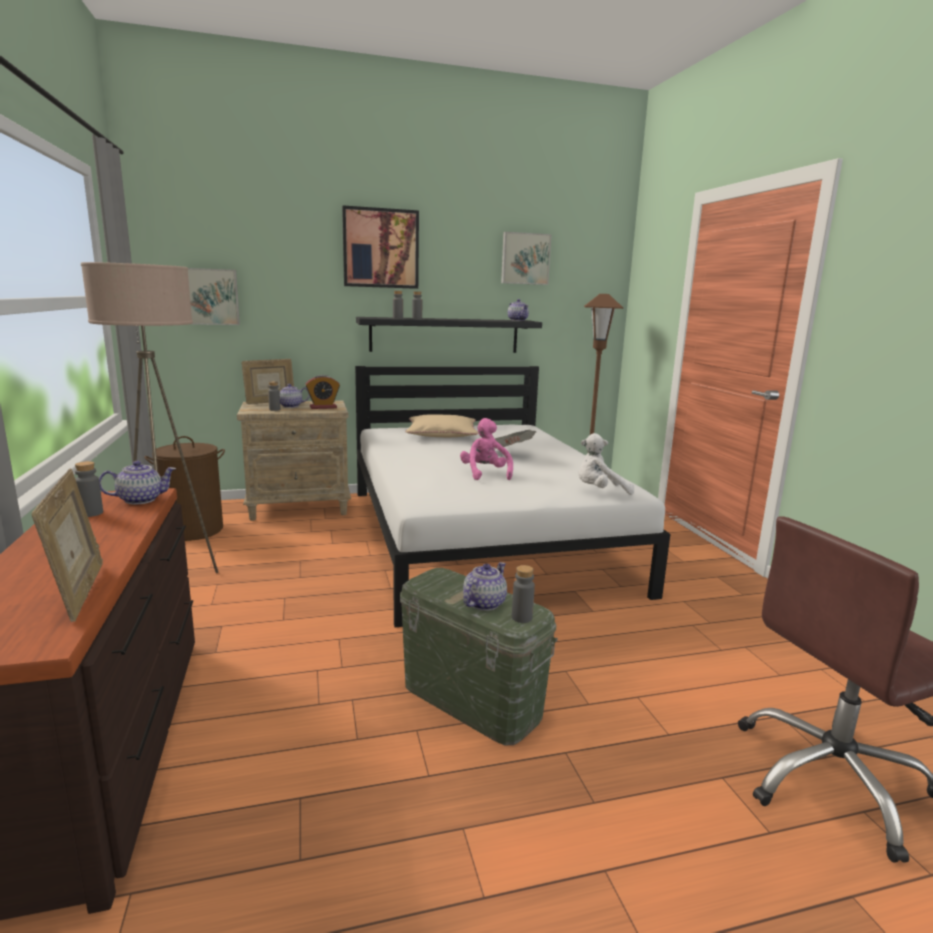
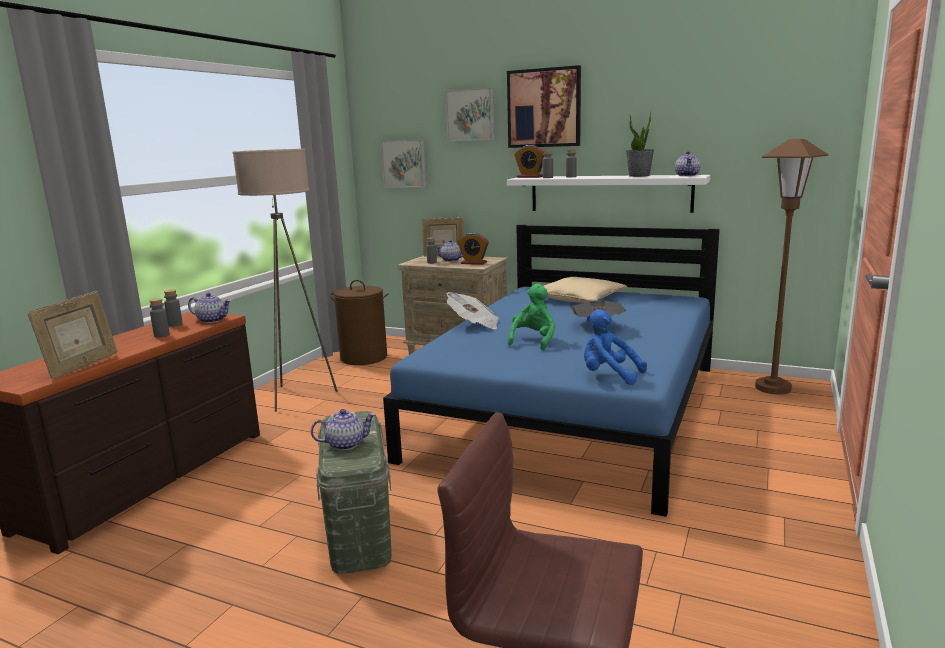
camera: 40 degrees right, 0 degrees up
(373, 317) = (530, 177): none -> alarm clock
(401, 467) = (474, 325): none -> newspaper
(445, 335) = (609, 193): black shelf -> white shelf
(477, 319) = (639, 176): none -> potted plant
(481, 537) = (573, 410): white bed -> blue bed
(485, 474) = (533, 341): pink plush toy -> green plush toy
(522, 617) = (348, 462): grey bottle -> grey bottle (161, 335)
(525, 259) = (705, 103): picture -> picture (471, 115)
(600, 491) = (608, 375): white plush toy -> blue plush toy

